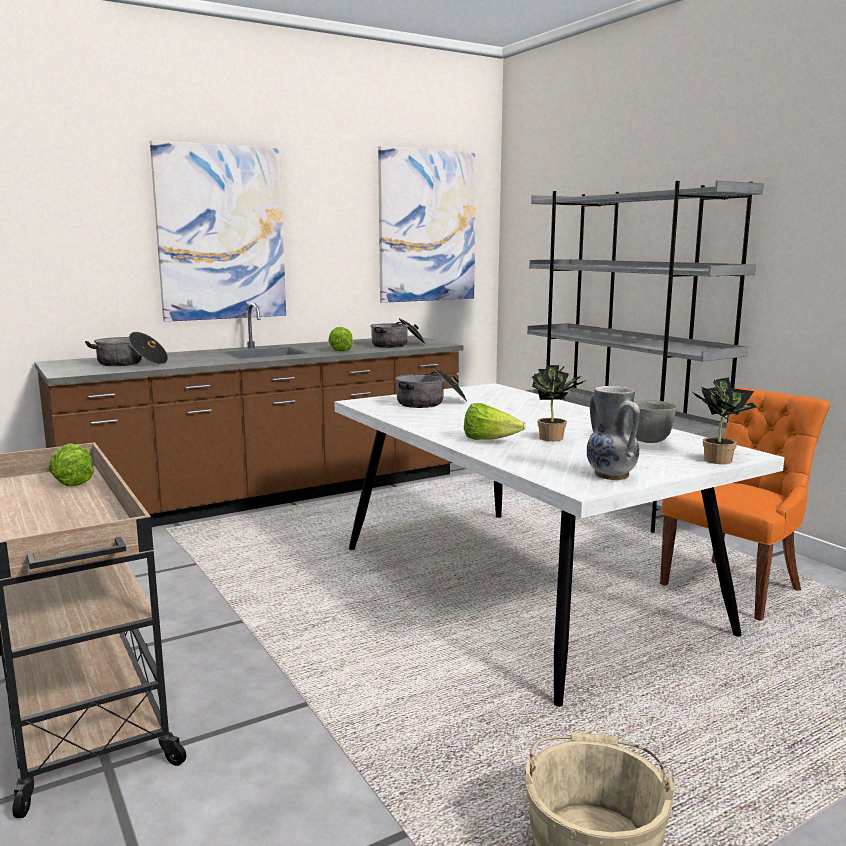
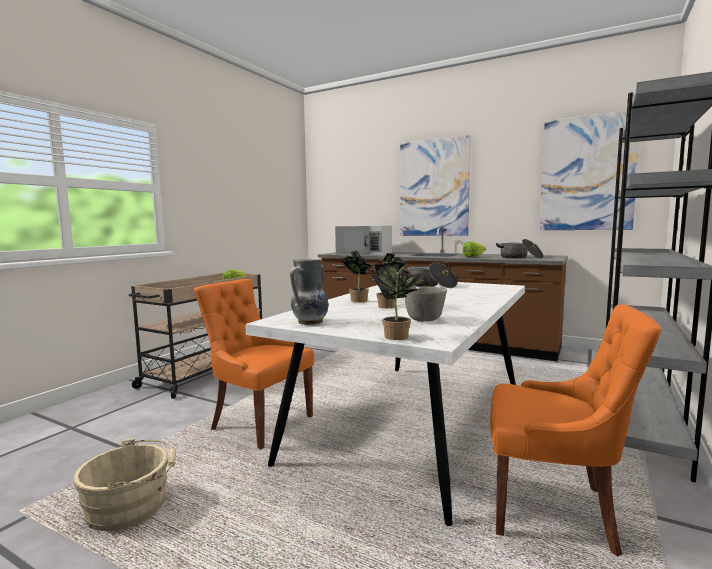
camera: 60 degrees right, 5 degrees down
(130, 363) = (365, 253): cooking pot -> white microwave
(411, 688) = (259, 423): none -> orange chair
(489, 440) = (358, 300): lettuce -> potted plant

